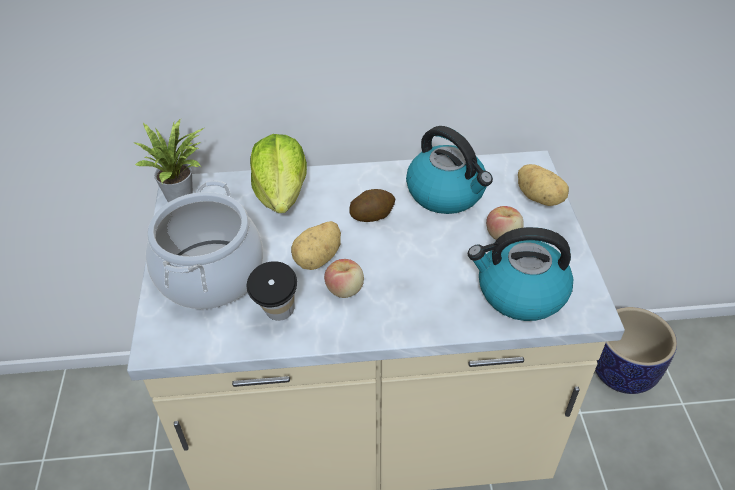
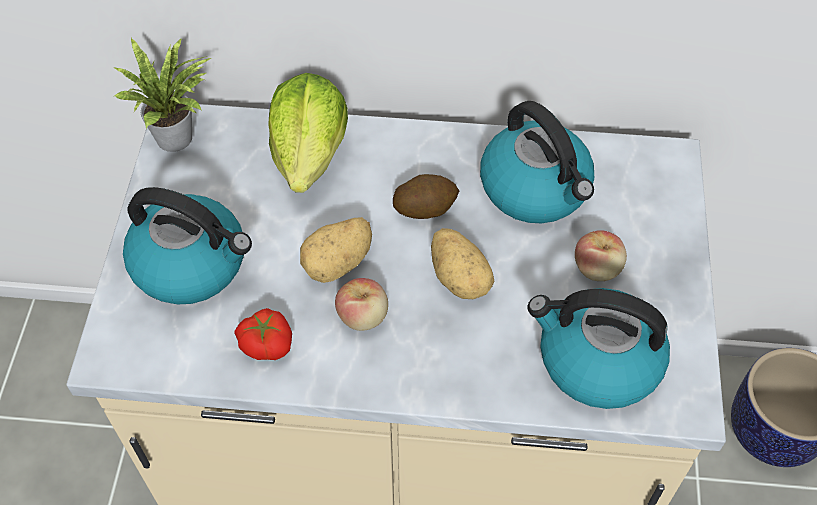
camera: 10 degrees right, 10 degrees up
(209, 274) = (192, 264): cooking pot -> kettle
(278, 317) = (267, 343): cup -> tomato
(540, 198) = (666, 216): potato -> potato (461, 278)

